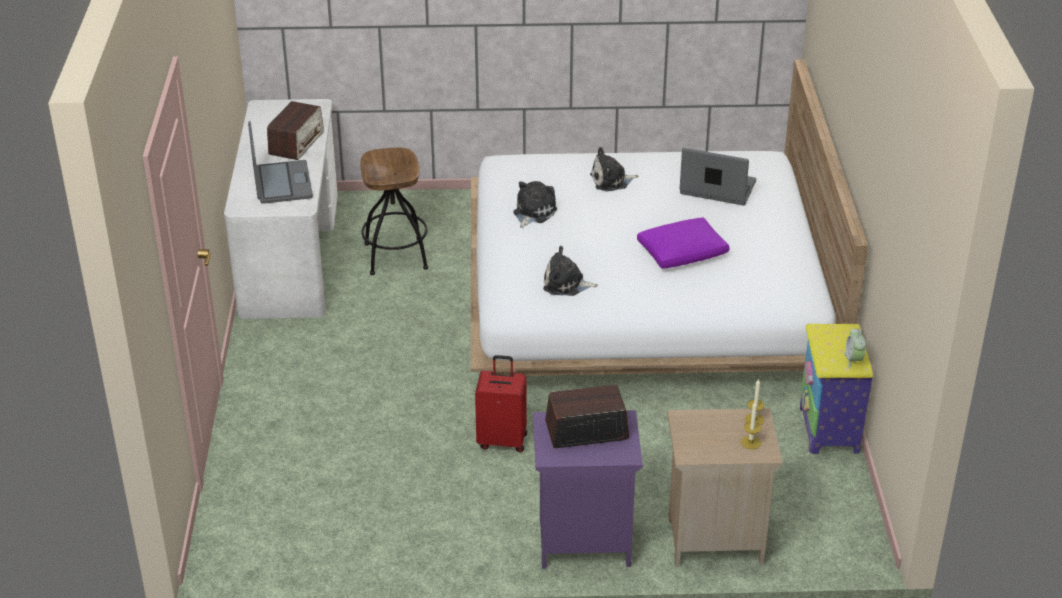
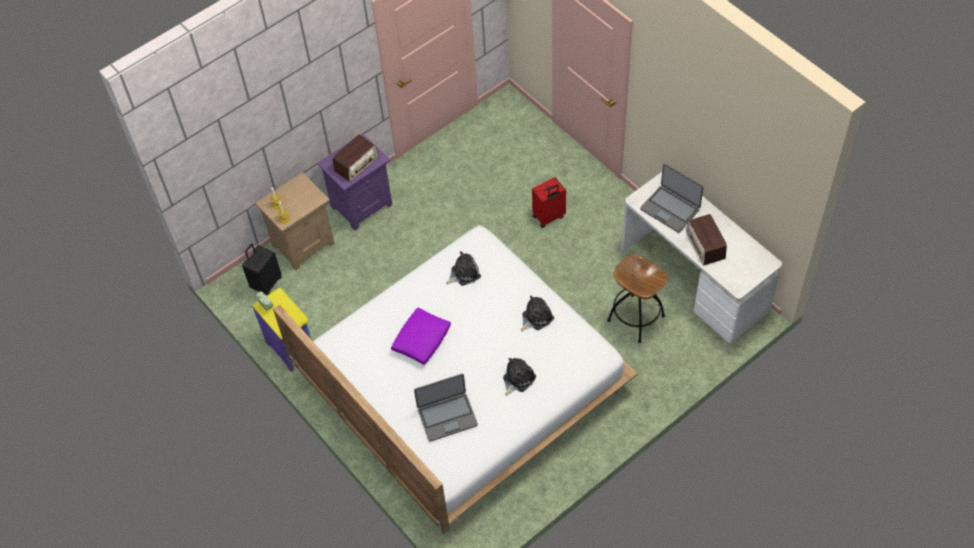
camera: 145 degrees right, 20 degrees up
(502, 440) = (448, 234): red suitcase -> red suitcase (549, 217)
(533, 213) = (536, 317): plush toy -> plush toy turned 120 degrees counterclockwise
(809, 520) = (266, 283): none -> black suitcase

